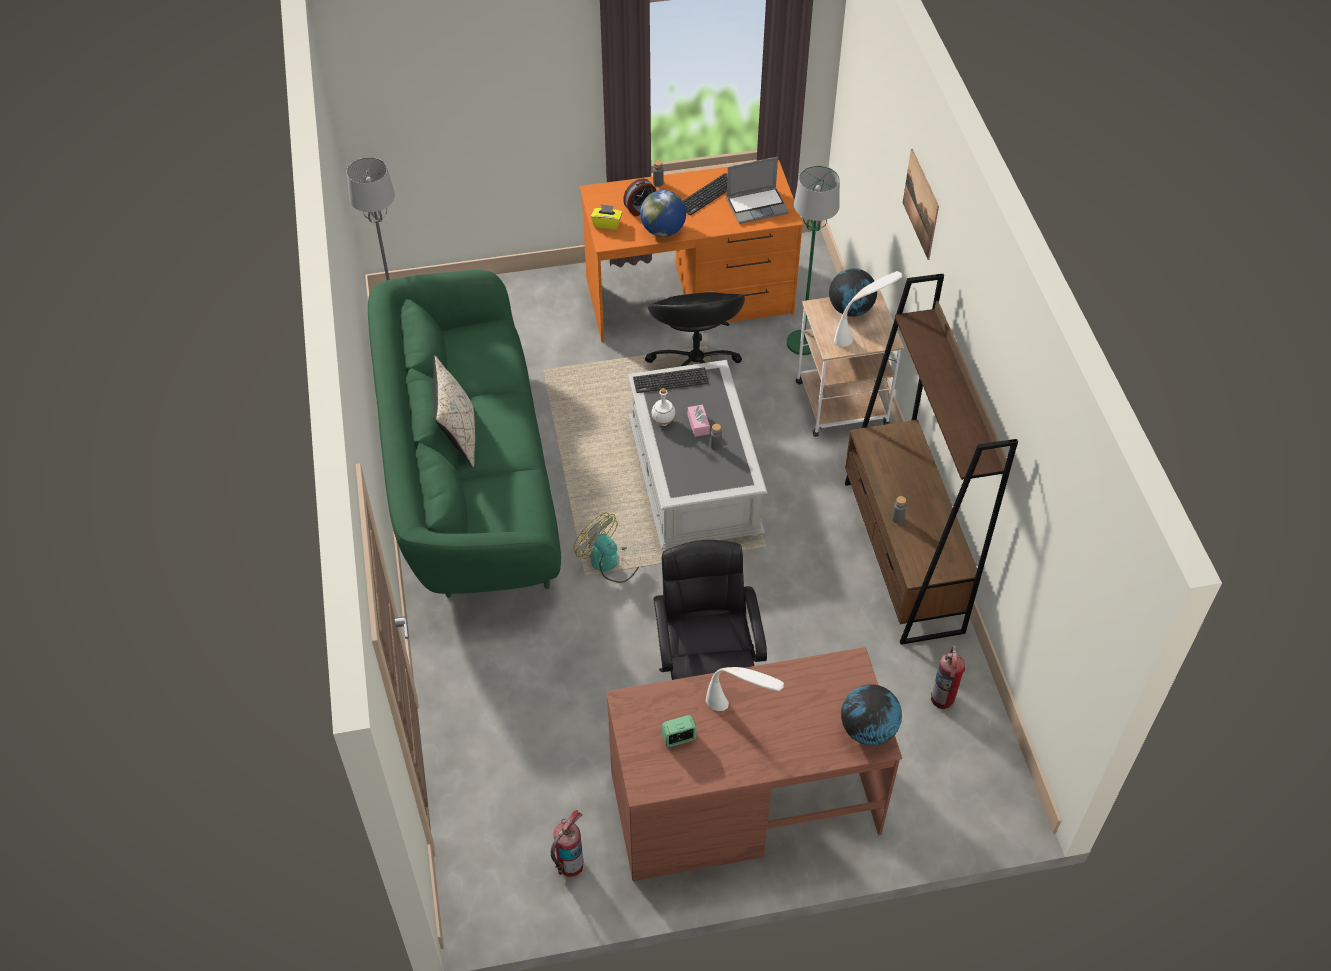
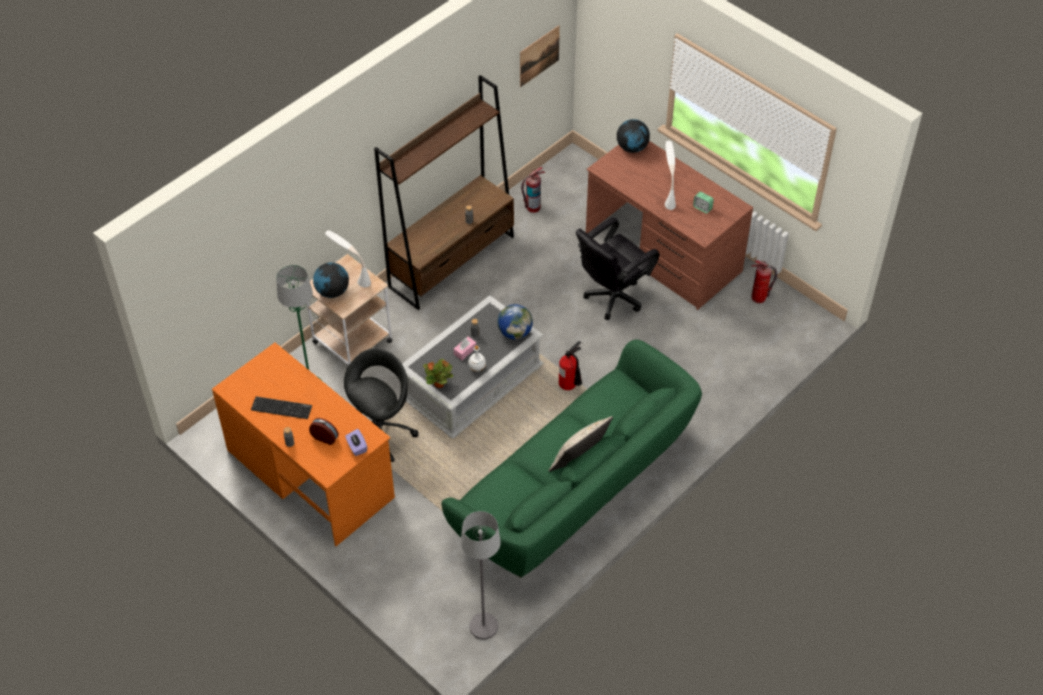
camera: 125 degrees left, 0 degrees up
(607, 224) = (356, 447): yellow tissue box -> purple tissue box
(610, 561) = (570, 386): fan -> fire extinguisher
(663, 230) = (339, 412): globe -> globe (515, 333)
(671, 380) = (439, 384): keyboard -> potted plant
(757, 206) = (273, 375): laptop -> none
(921, 204) = (315, 183): picture -> picture (539, 56)

